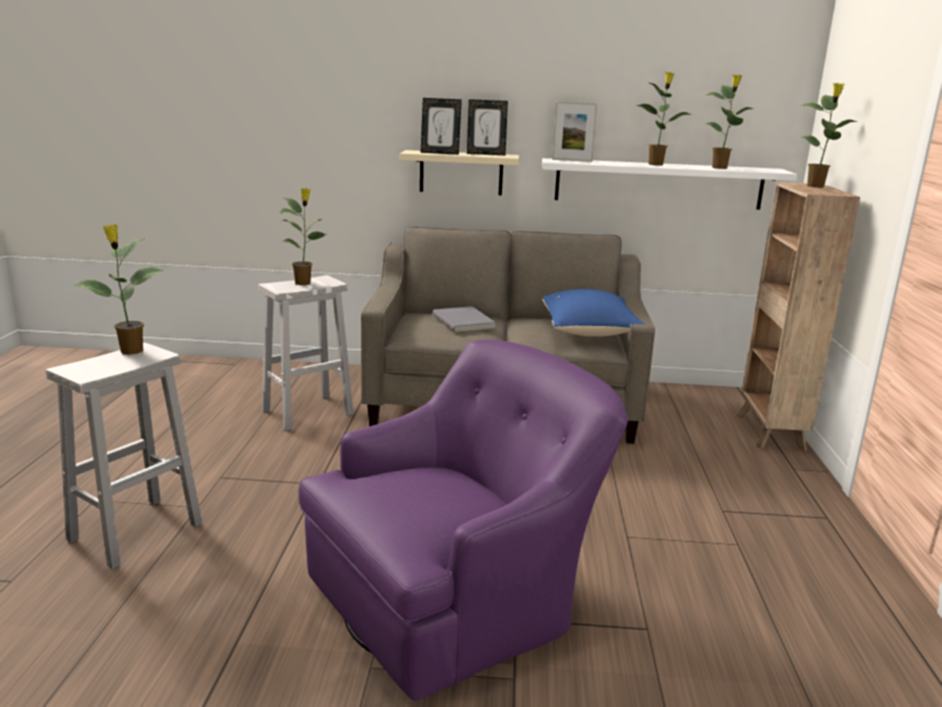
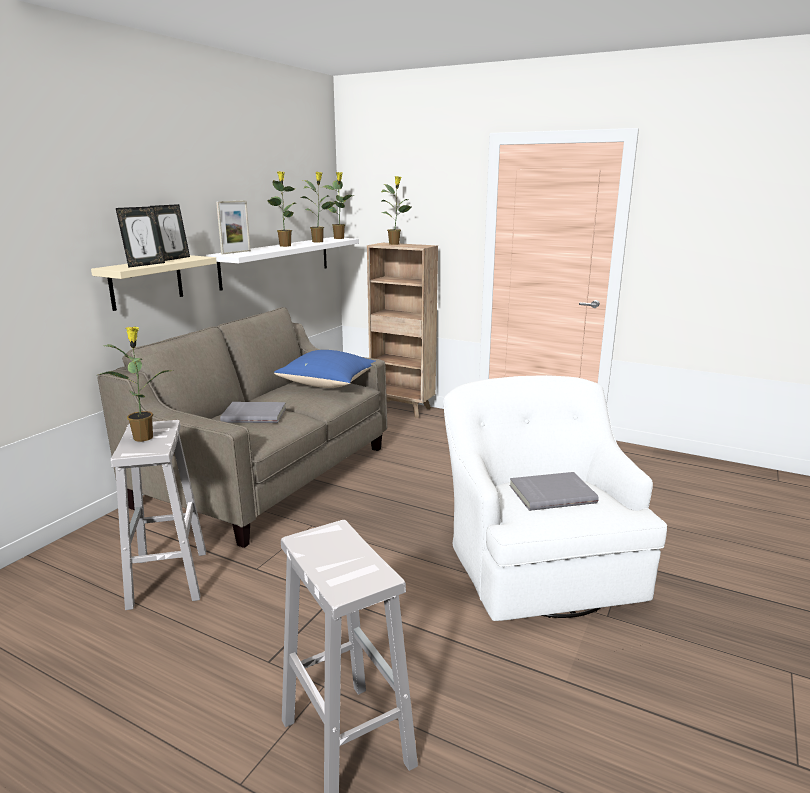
camera: 65 degrees left, 0 degrees up
(130, 351) = (310, 547): potted plant -> potted plant (339, 238)
(417, 488) = (551, 493): none -> grey book
(457, 597) = (538, 562): purple armchair -> white armchair

